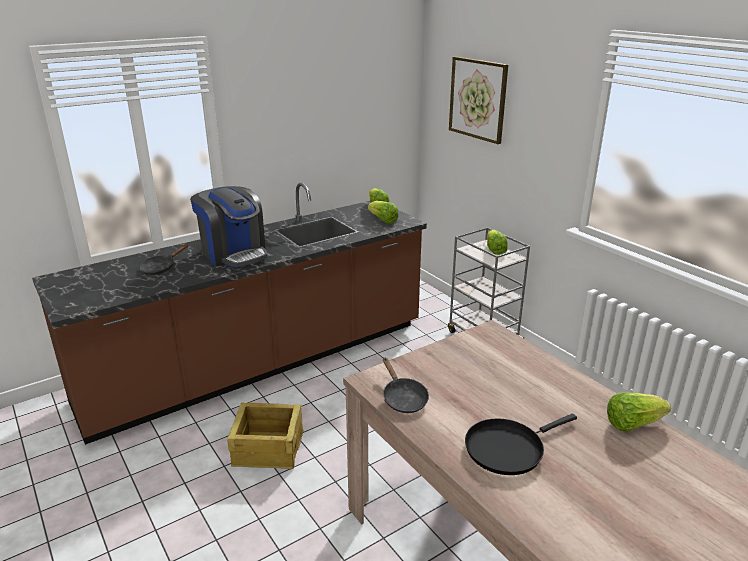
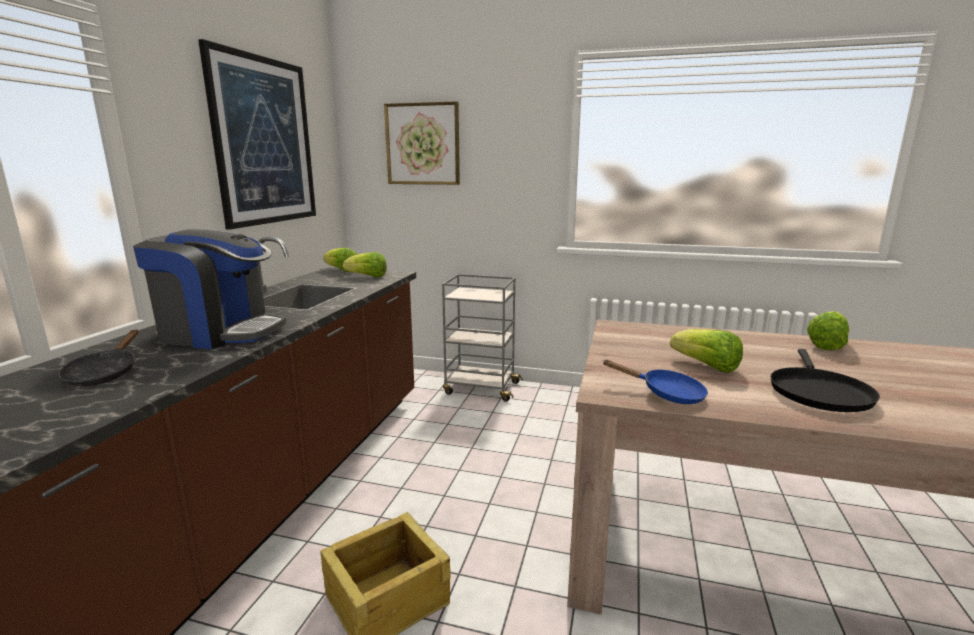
camera: 40 degrees left, 10 degrees down
(333, 98) = (264, 142): none -> picture
(403, 398) = (666, 394): black frying pan -> blue frying pan
(494, 250) = (479, 291): lettuce -> lettuce (706, 366)

